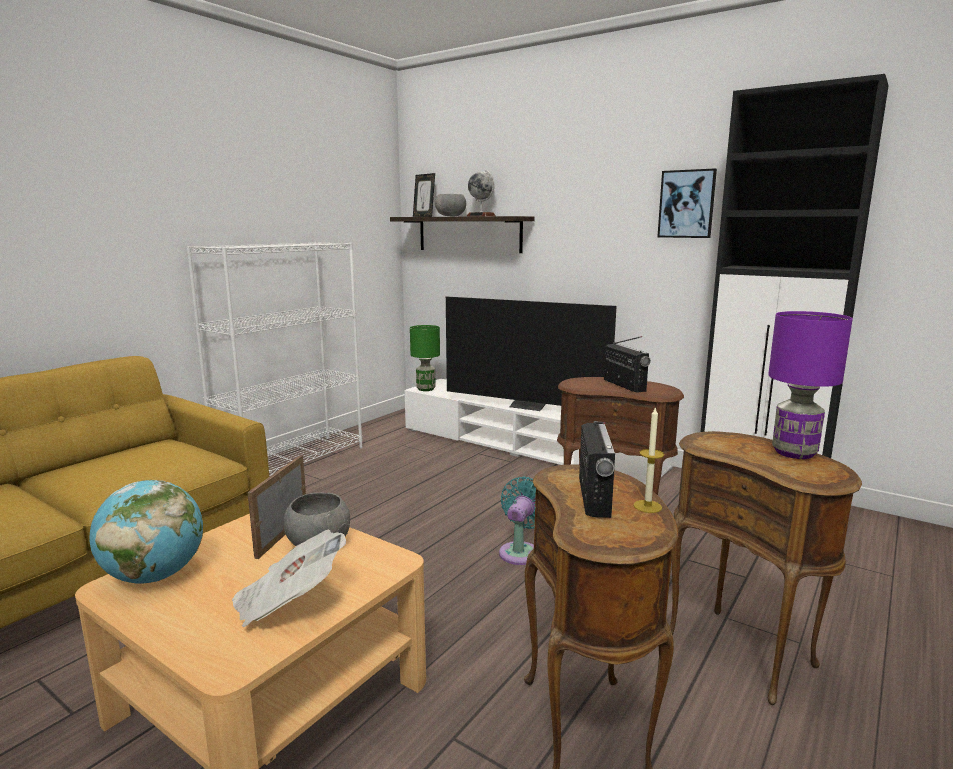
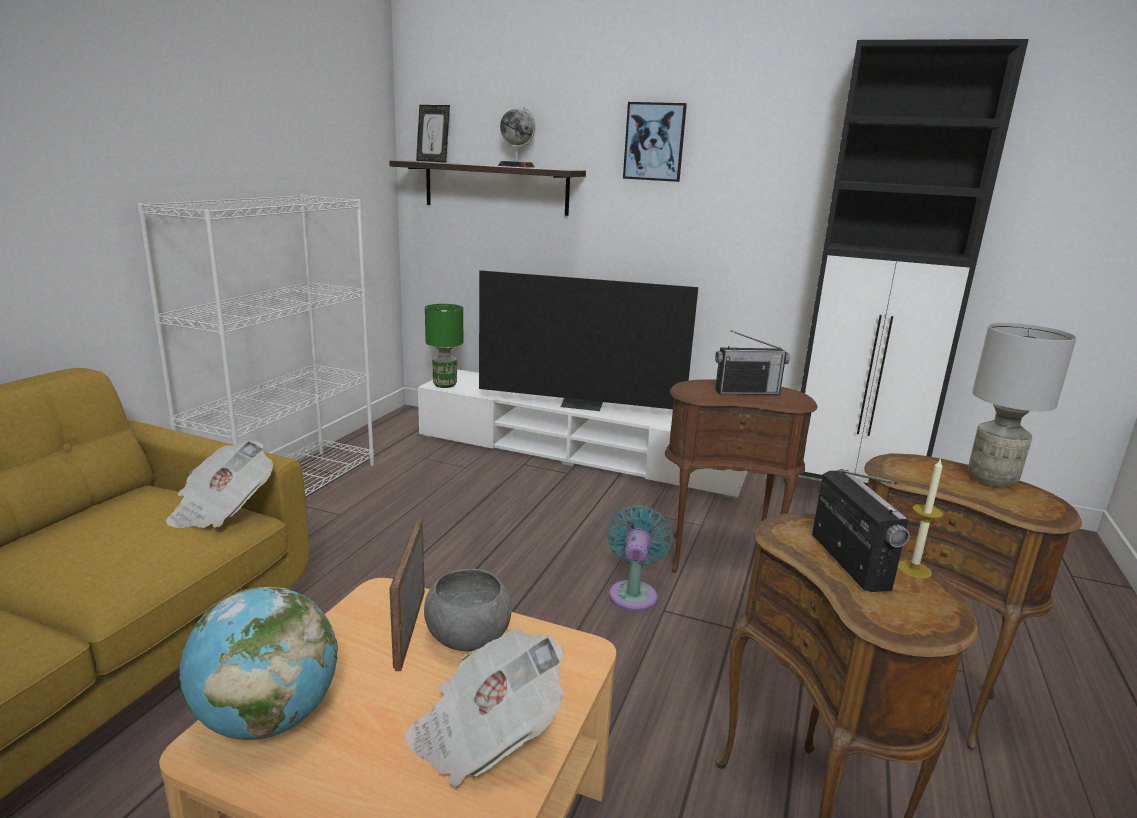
camera: 15 degrees left, 5 degrees up
(204, 454) = (221, 509): none -> newspaper
(450, 216) = (474, 164): grey bowl -> none
(624, 385) = (747, 392): radio -> radio turned 120 degrees clockwise
(686, 204) = (778, 168): picture -> picture (654, 142)
(795, 453) = (992, 479): purple table lamp -> grey table lamp

